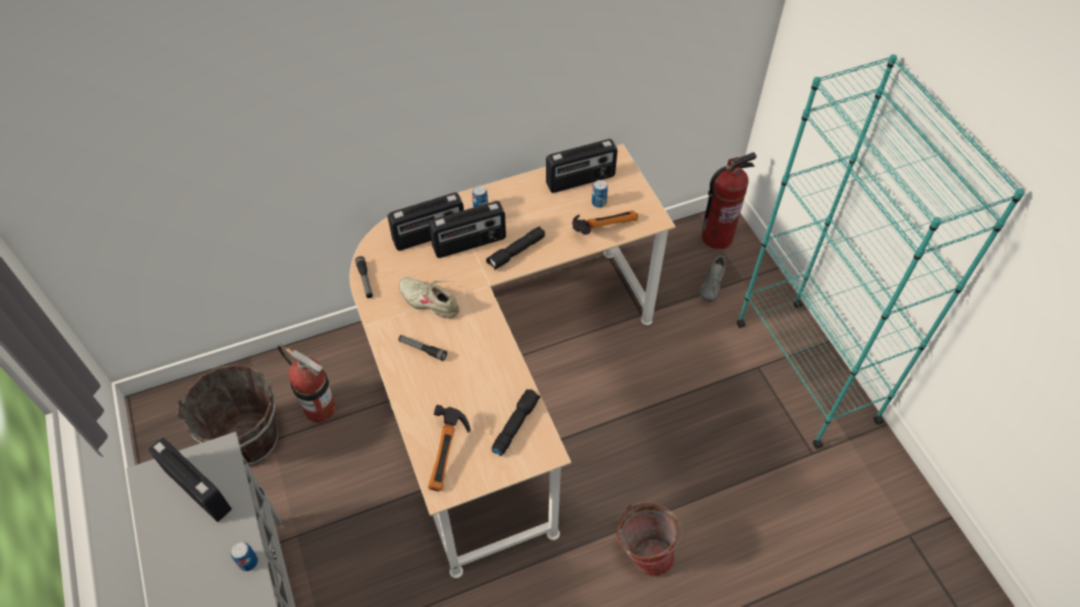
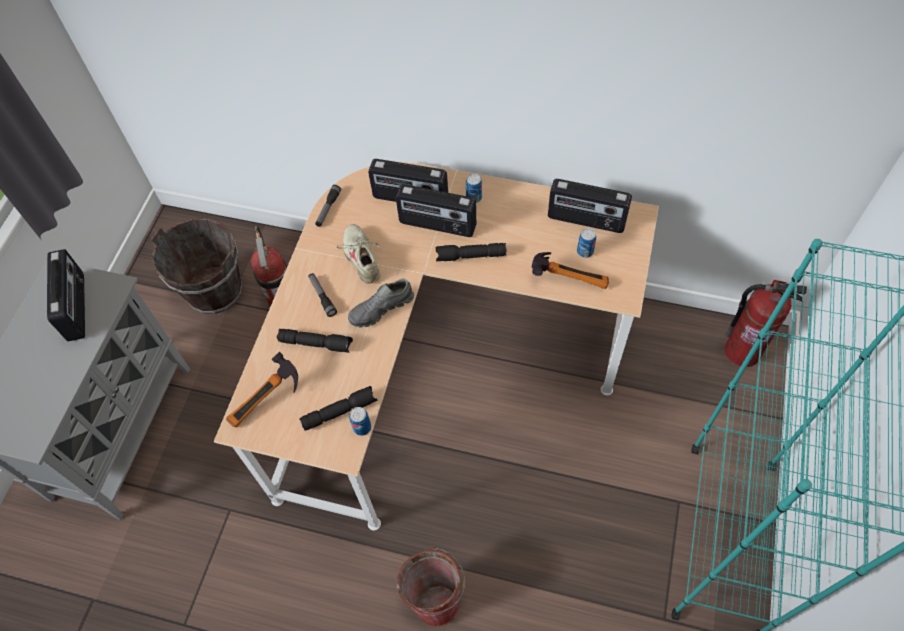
camera: 40 degrees right, 5 degrees up
(248, 562) = (63, 387): can -> can (362, 427)
(450, 387) = (316, 343): none -> black flashlight
(712, 285) = (699, 395): grey shoe -> grey shoe (381, 309)

